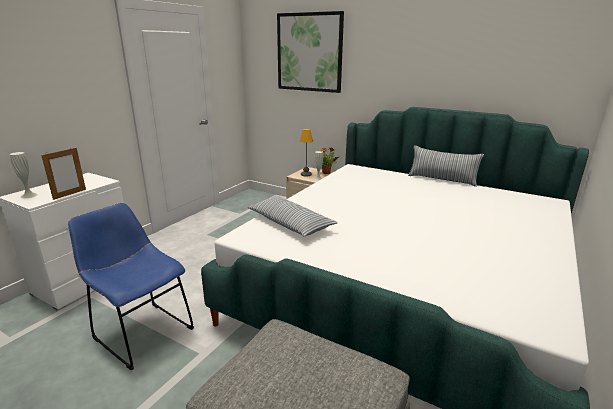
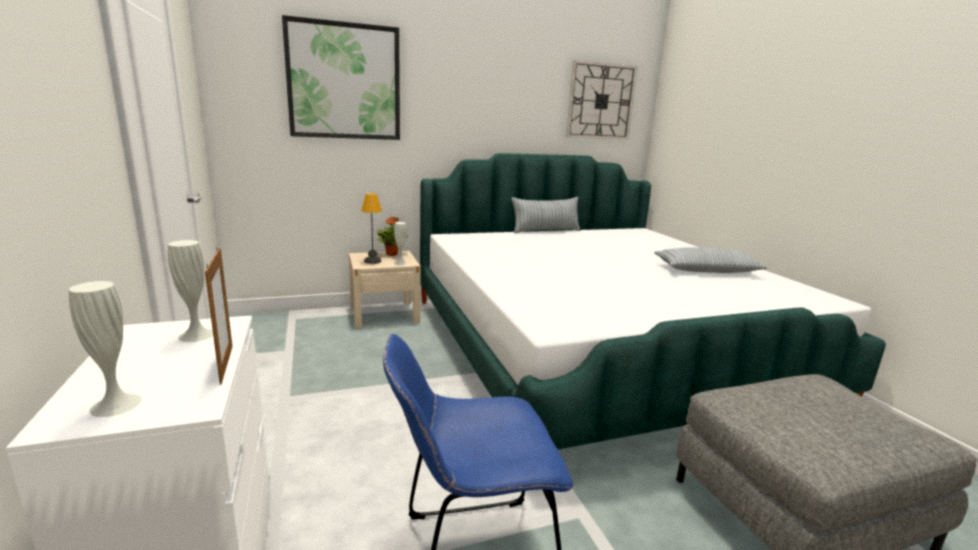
camera: 50 degrees left, 5 degrees down
(90, 182) = (196, 335): none -> white vase
(290, 224) = (552, 300): pillow -> pillow (706, 270)
(533, 59) = (600, 101): none -> wall clock

